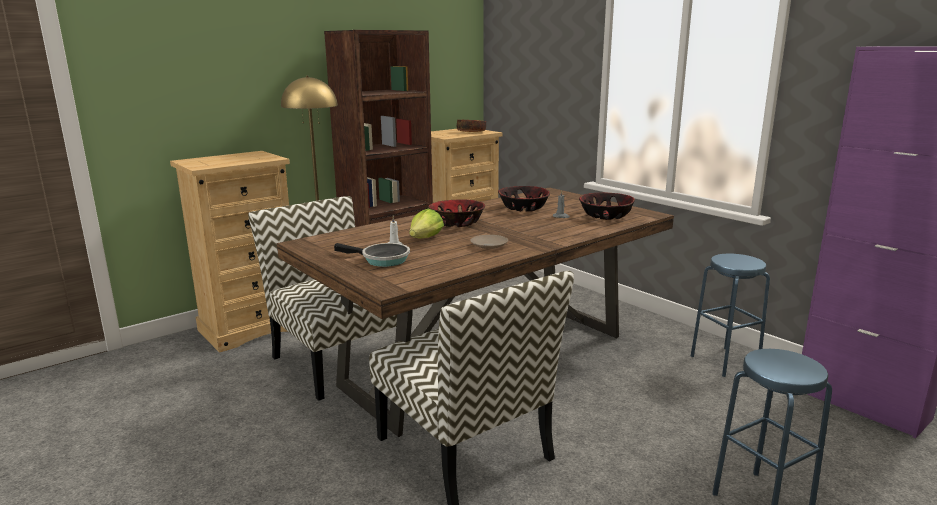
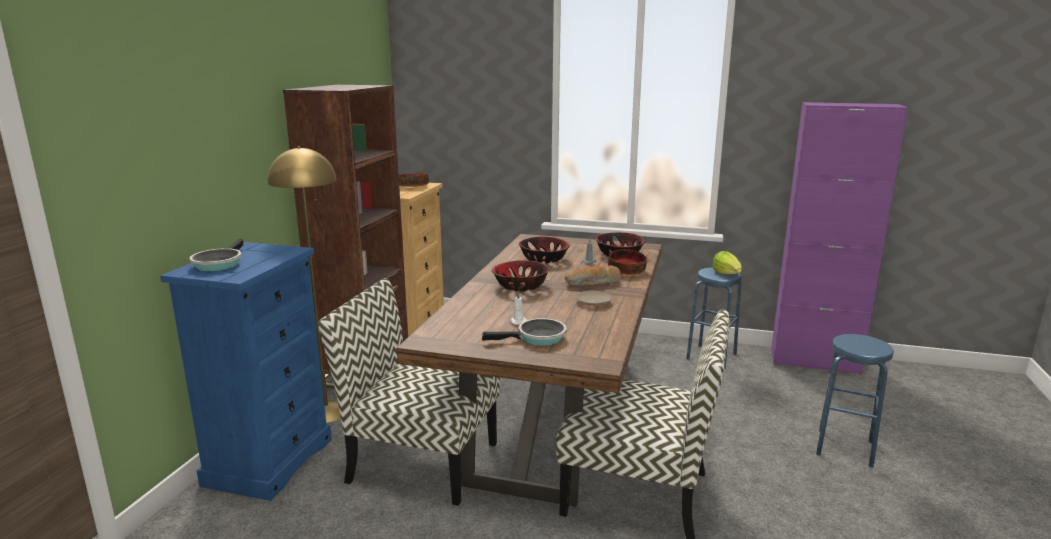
camera: 35 degrees left, 0 degrees up
(213, 159) = (219, 264): none -> frying pan
(251, 328) = (269, 461): beige dresser -> blue dresser
(425, 239) = (529, 308): lettuce -> lettuce (727, 274)
(524, 232) = (593, 283): none -> bread
(580, 229) = (626, 270): none -> bowl

